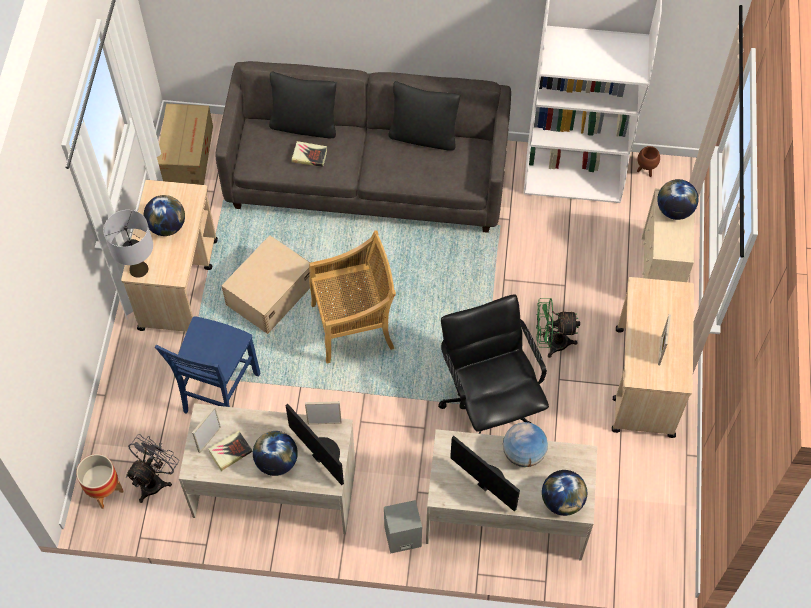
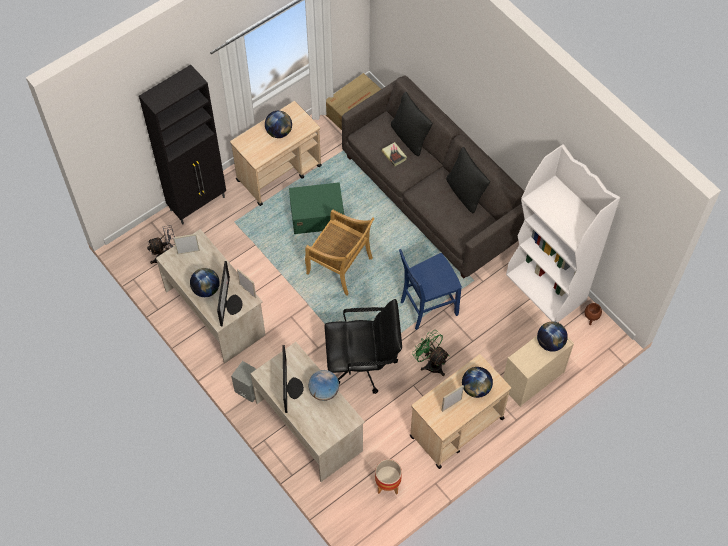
camera: 45 degrees right, 0 degrees up
(104, 491) = (141, 243): planter -> planter (387, 485)
(123, 391) = (198, 203): none -> black cabinet
(139, 269) = (243, 142): grey table lamp -> none
(219, 393) = (240, 243): blue chair -> blue chair (427, 307)
(230, 452) = (191, 266): book -> none
(269, 294) = (316, 215): beige storage box -> green storage box
(489, 403) = (363, 365): black office chair -> black office chair turned 60 degrees clockwise
(562, 501) = (316, 431): globe -> globe (476, 388)

